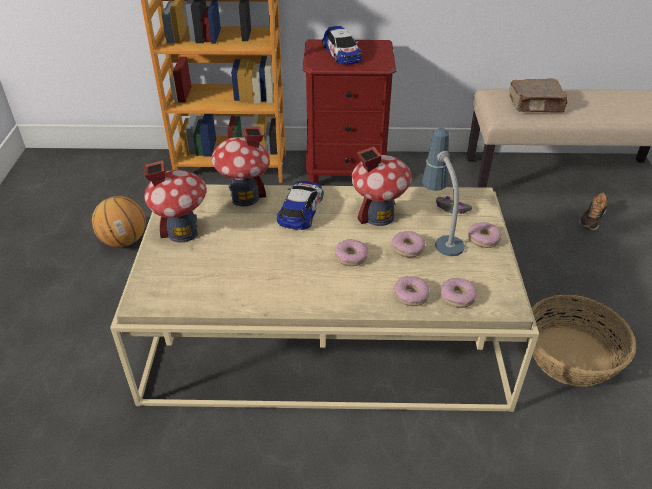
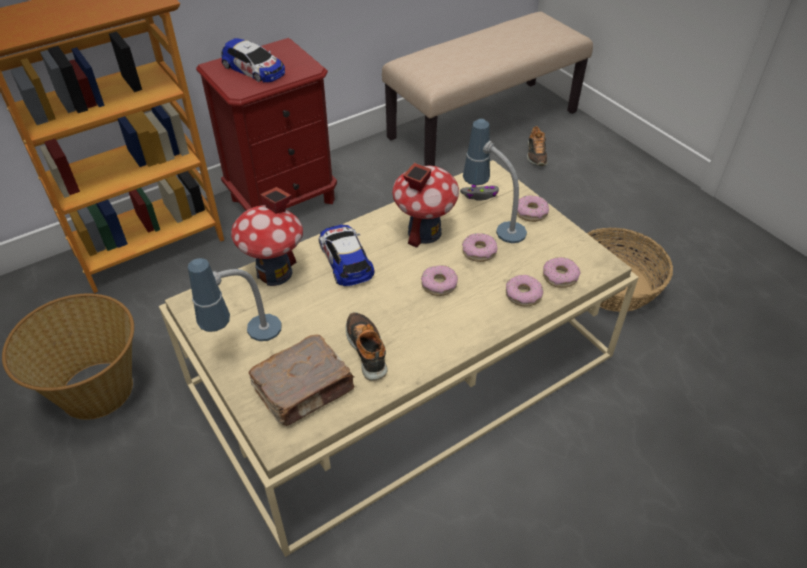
camera: 35 degrees left, 5 degrees up
(124, 241) = (96, 391): basketball -> basket
(182, 232) = (246, 342): toy house -> table lamp
(254, 275) = (367, 350): none -> shoe
(536, 105) = (455, 62): brown book -> brown book (305, 389)

